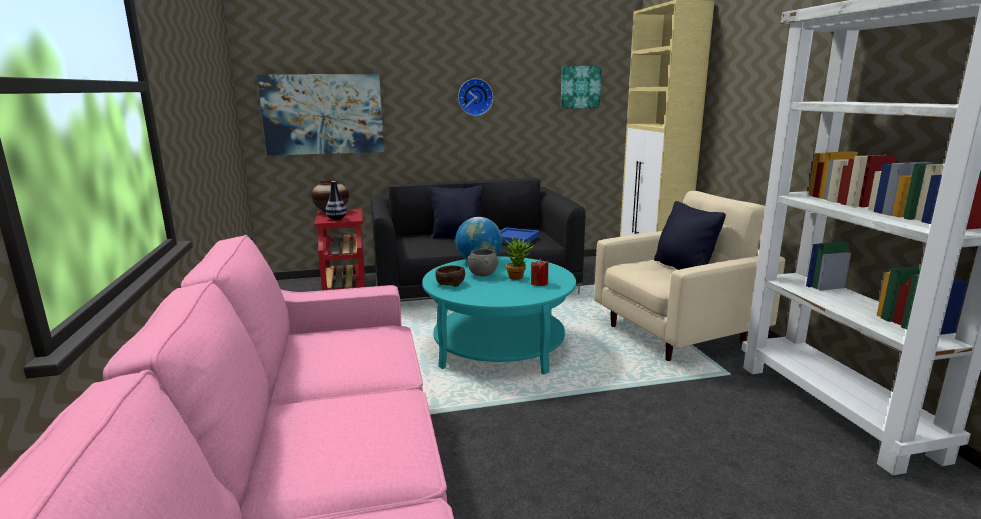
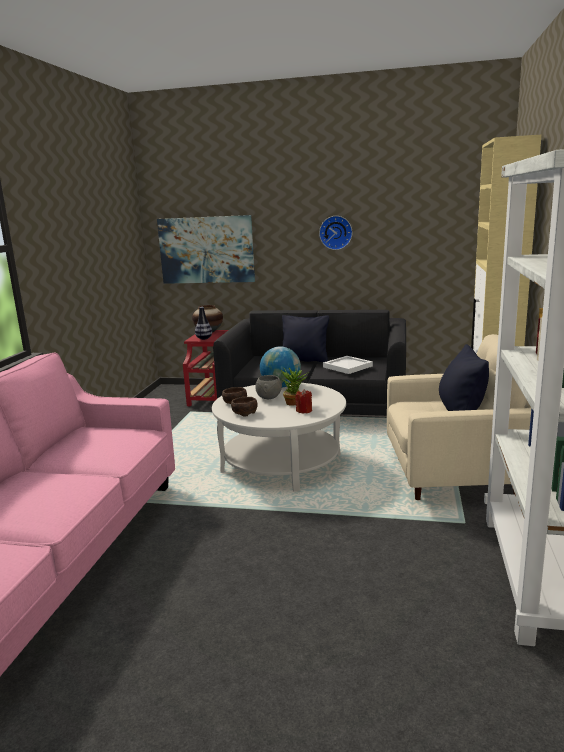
camera: 25 degrees right, 0 degrees up
(476, 293) = (244, 413): none -> brown bowl
(499, 347) = (281, 463): turquoise coffee table -> white coffee table
(514, 238) = (346, 366): blue tray -> white tray
(580, 87) = (443, 220): picture -> none

